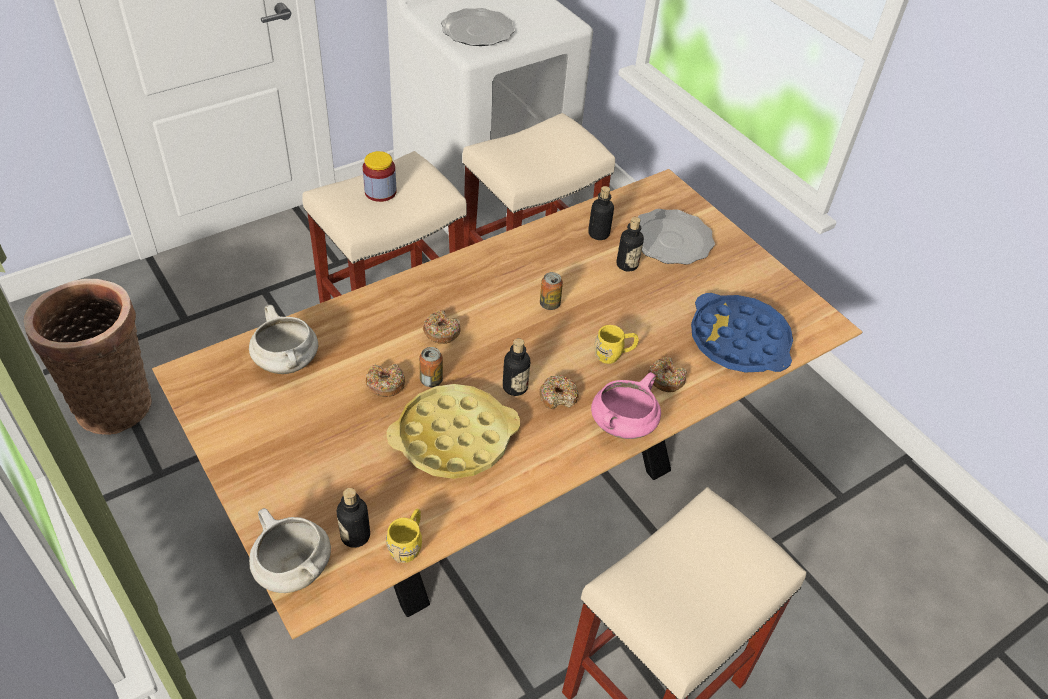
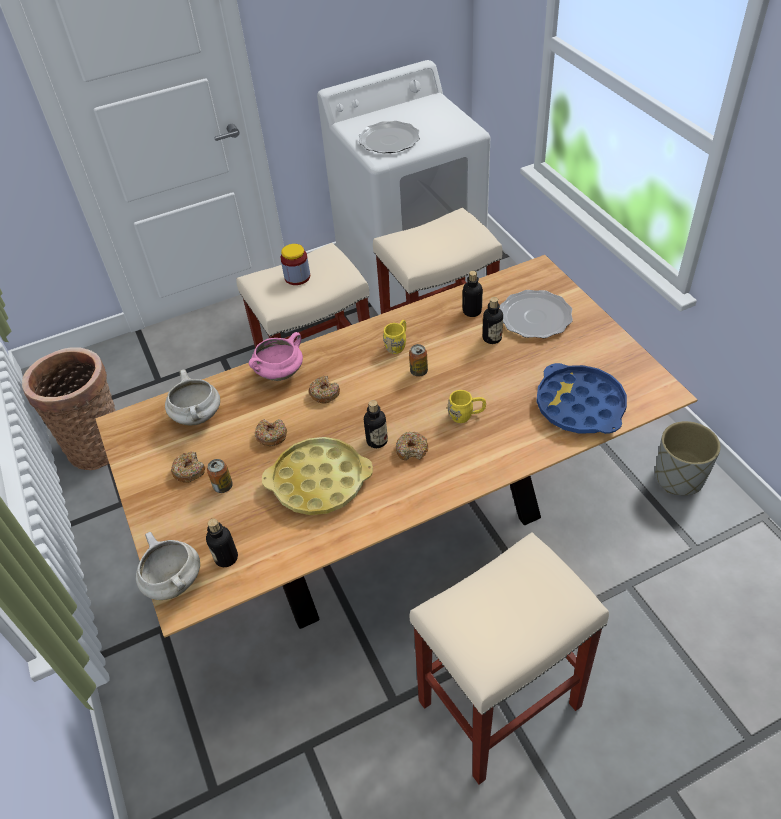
camera: 15 degrees right, 0 degrees up
(408, 544) = (267, 567): yellow mug -> yellow mug (398, 344)
(431, 380) = (309, 433): can -> can (223, 486)
(622, 425) = (462, 475): pink cooking pot -> pink cooking pot (280, 373)
(665, 379) = (508, 437): donut -> donut (189, 471)
(814, 419) = (679, 477): none -> grey planter

